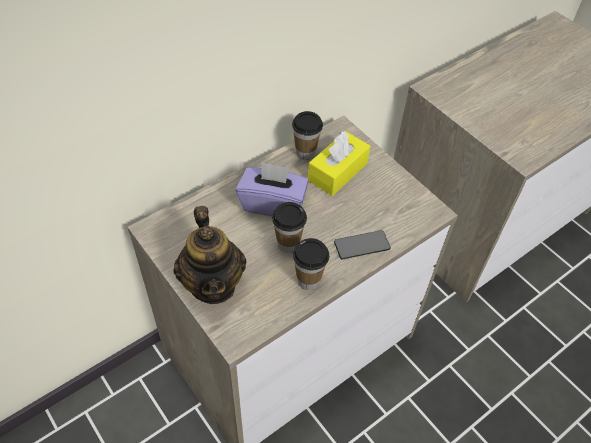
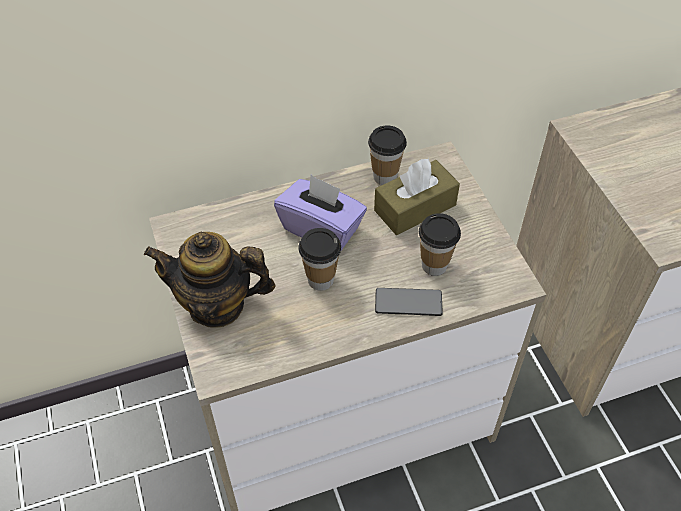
camera: 20 degrees right, 0 degrees up
(213, 284) = (217, 305): teapot -> teapot turned 90 degrees clockwise
(308, 280) = (327, 328): cup -> cup (434, 265)
(337, 172) = (415, 208): yellow tissue box -> brown tissue box

